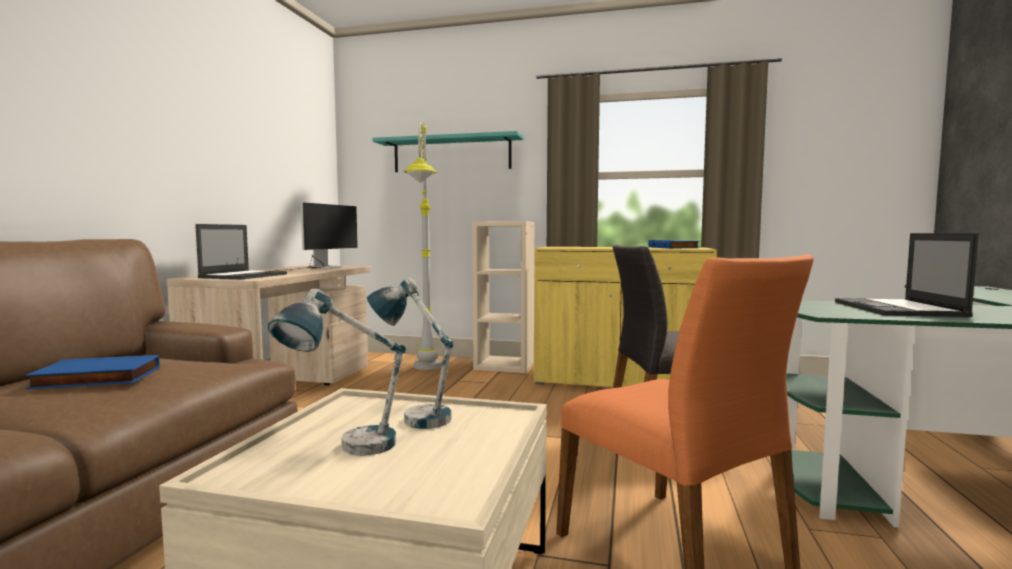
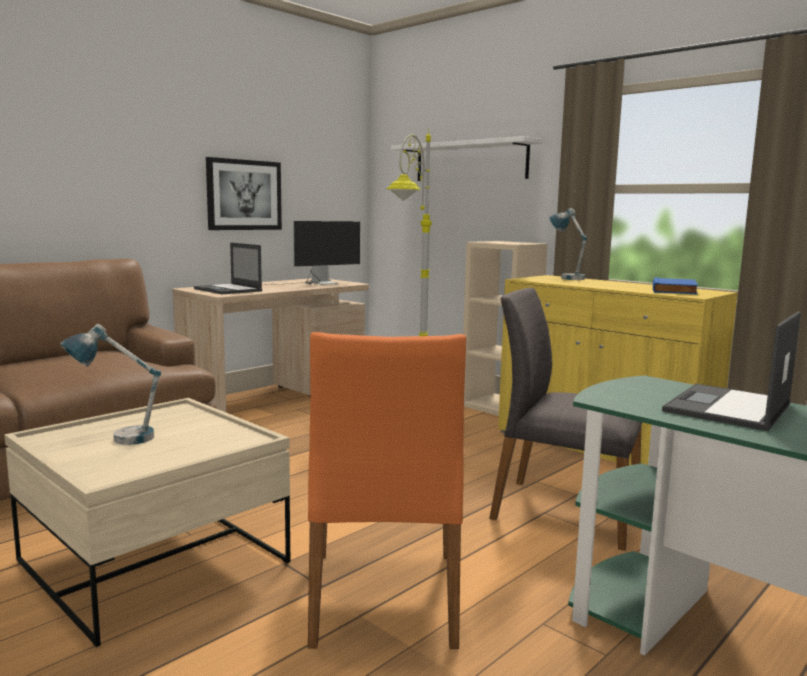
camera: 30 degrees right, 5 degrees up
(95, 379) = (65, 365): blue book -> none
(235, 175) = (244, 195): none -> picture
(244, 276) = (228, 290): laptop -> laptop turned 90 degrees clockwise
(412, 415) = (194, 426): table lamp -> table lamp (566, 277)
(451, 154) = (470, 161): turquoise shelf -> white shelf

